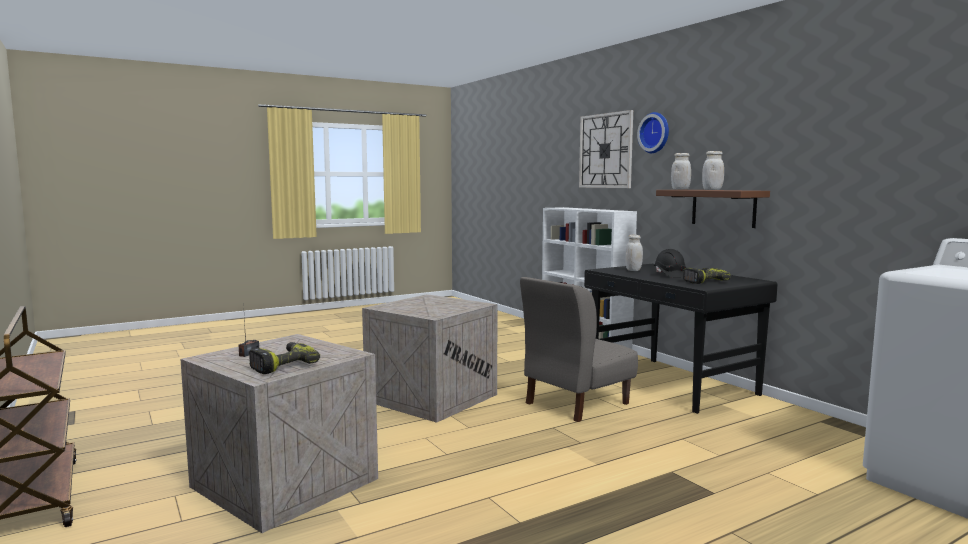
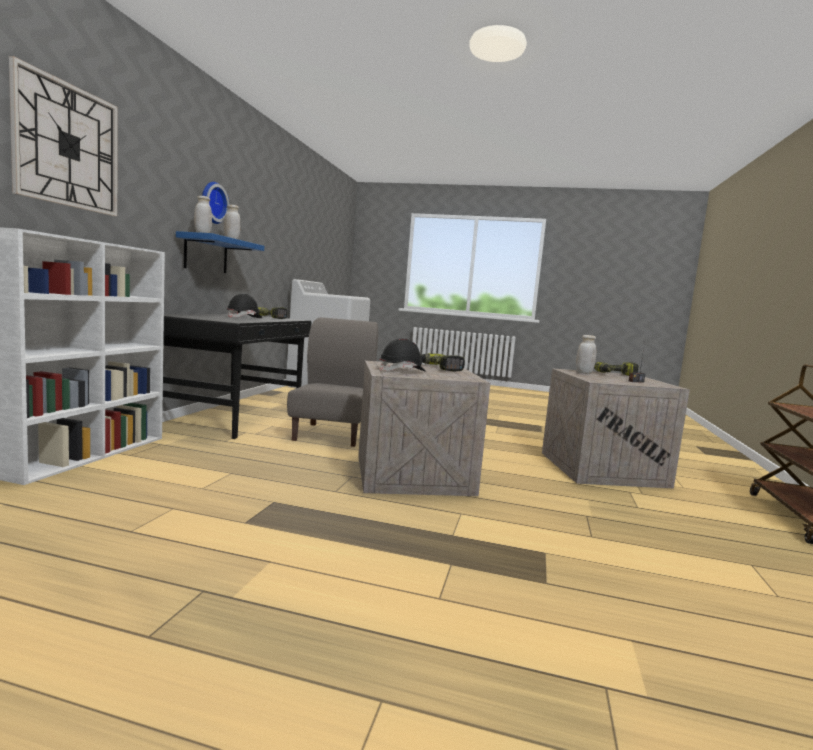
camera: 135 degrees left, 0 degrees up
(433, 301) = (402, 371): none -> black hard hat
(434, 311) = (438, 368): none -> power drill
(576, 403) = (332, 434): grey chair -> grey chair turned 90 degrees counterclockwise
(633, 270) = (224, 319): white jar -> white jar (584, 373)
(655, 133) = (144, 154): wall clock -> wall clock (212, 202)
(723, 208) = (206, 254): brown shelf -> blue shelf

